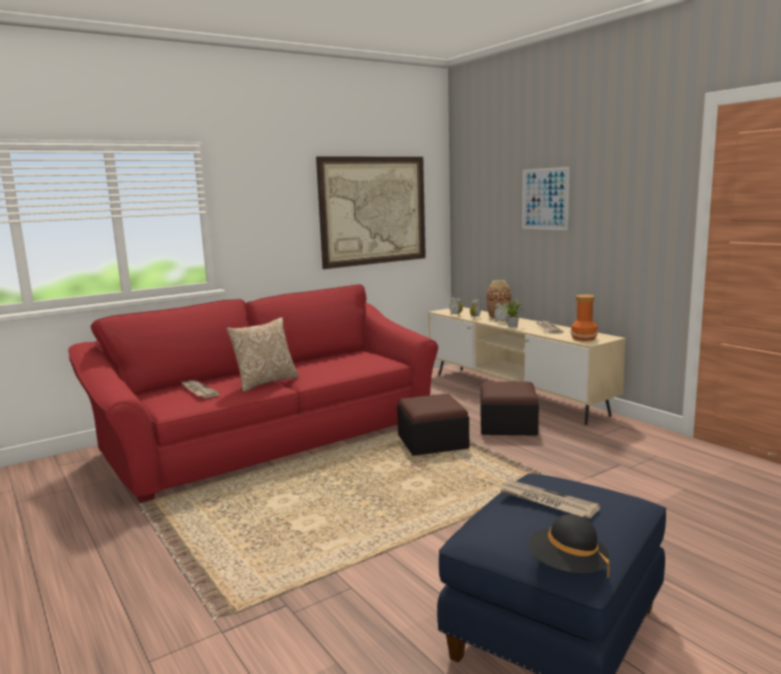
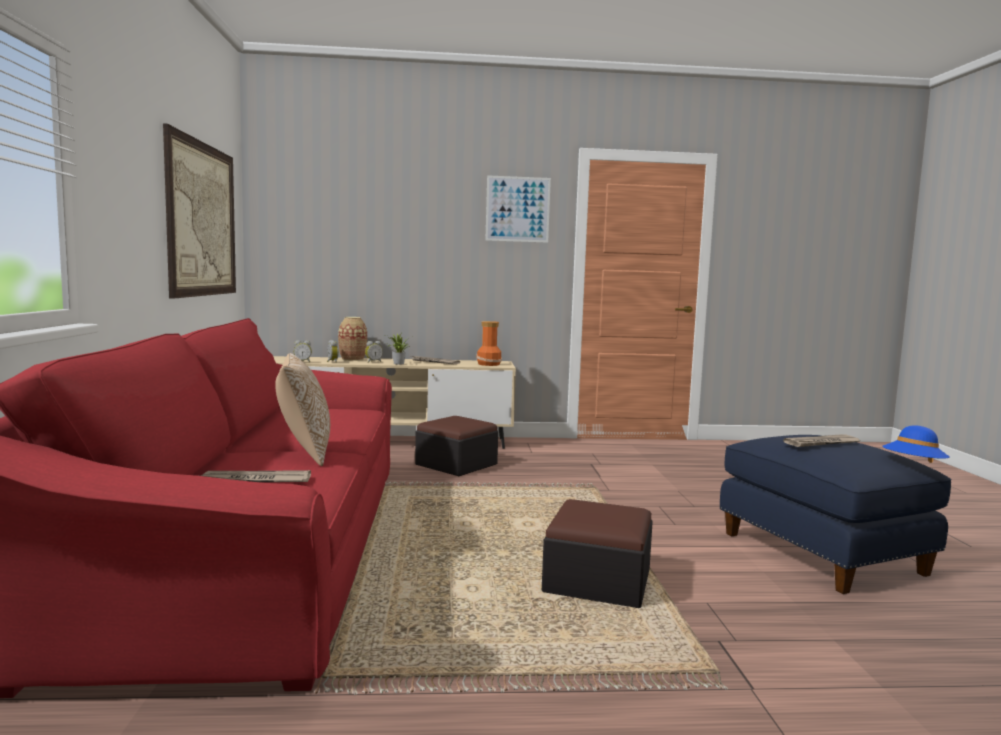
camera: 60 degrees left, 5 degrees down
(432, 442) = (439, 494): ottoman -> ottoman (597, 580)
(545, 199) = (407, 226): picture -> picture (517, 209)
(567, 567) = (913, 466): black hat -> blue hat

